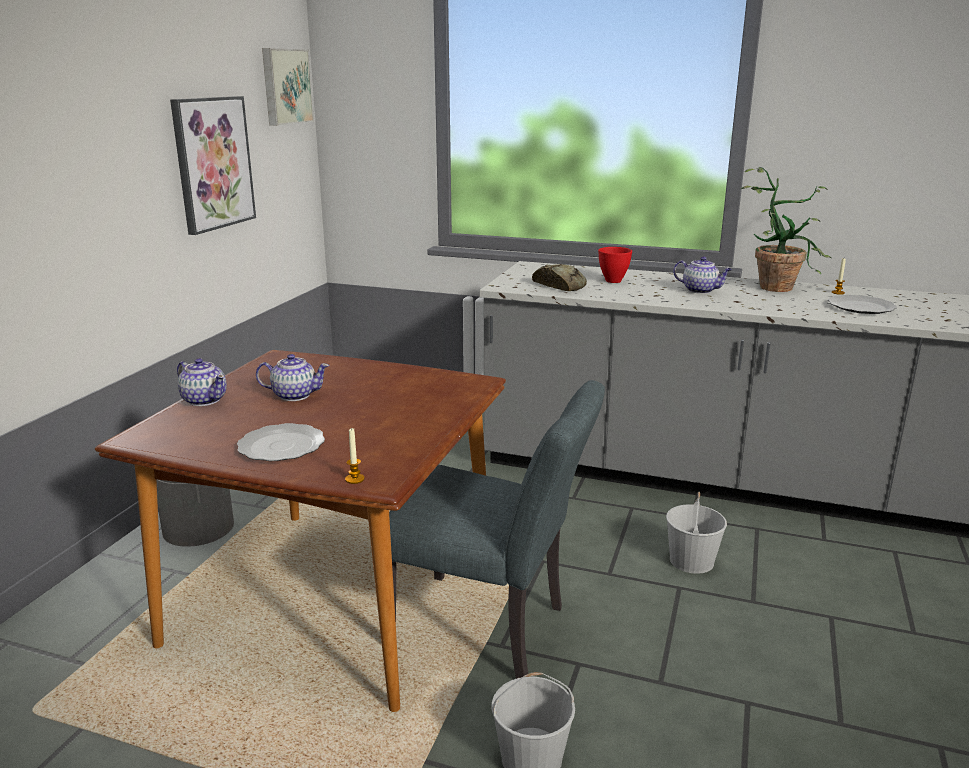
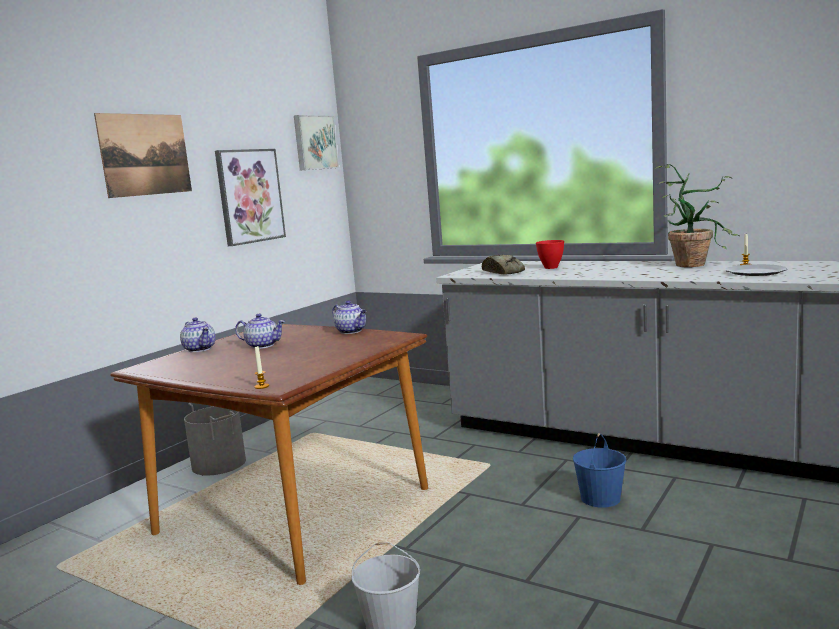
camera: 15 degrees right, 10 degrees down
(83, 106) = (145, 154): none -> picture
(283, 446) = (229, 371): plate -> none
(491, 630) = (402, 537): grey chair -> none
(691, 560) = (600, 498): white bucket -> blue bucket
(701, 290) = (620, 269): teapot -> teapot (352, 331)

